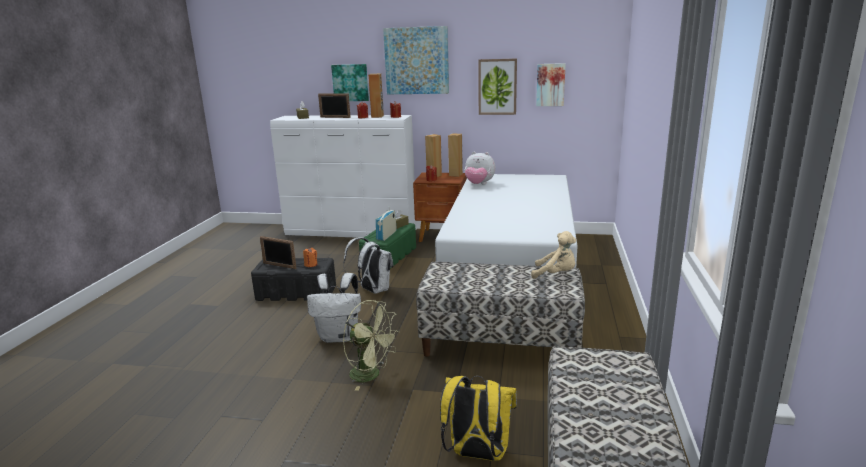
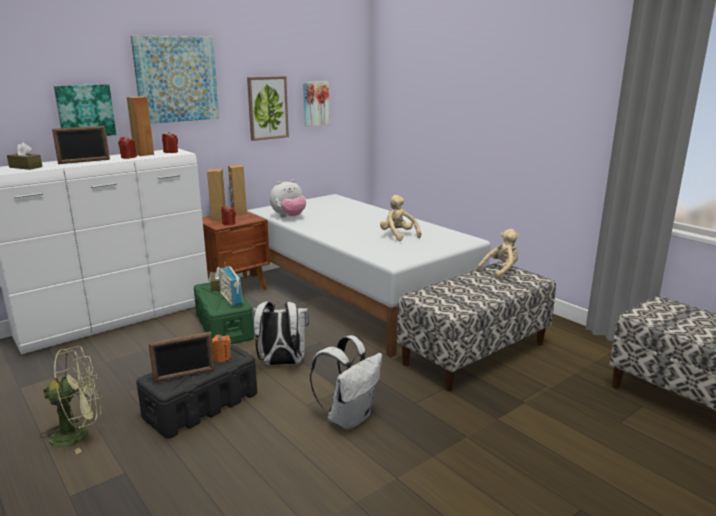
camera: 50 degrees left, 0 degrees up
(371, 375) = (449, 429): green fan -> green fan (79, 434)
(476, 454) = (619, 430): yellow backpack -> none
(512, 217) = (398, 236): none -> beige plush toy

